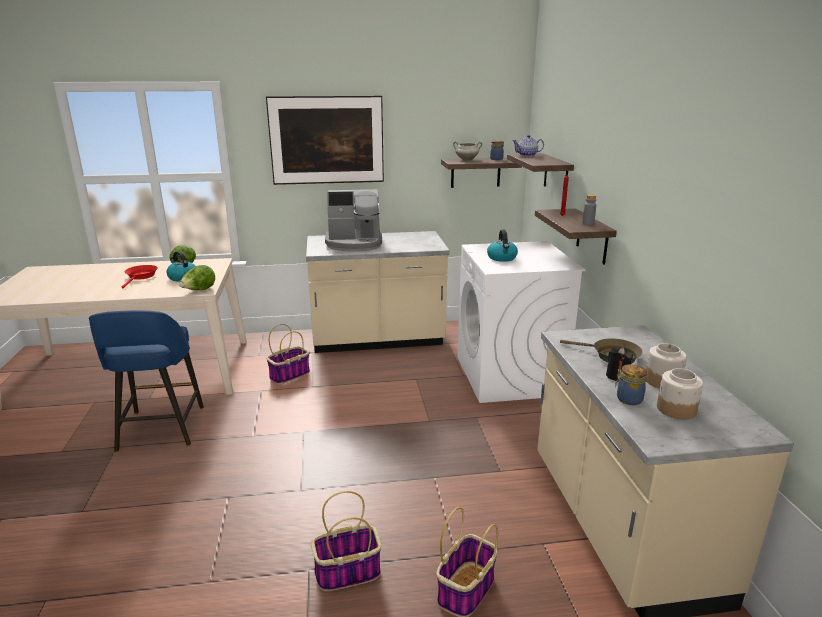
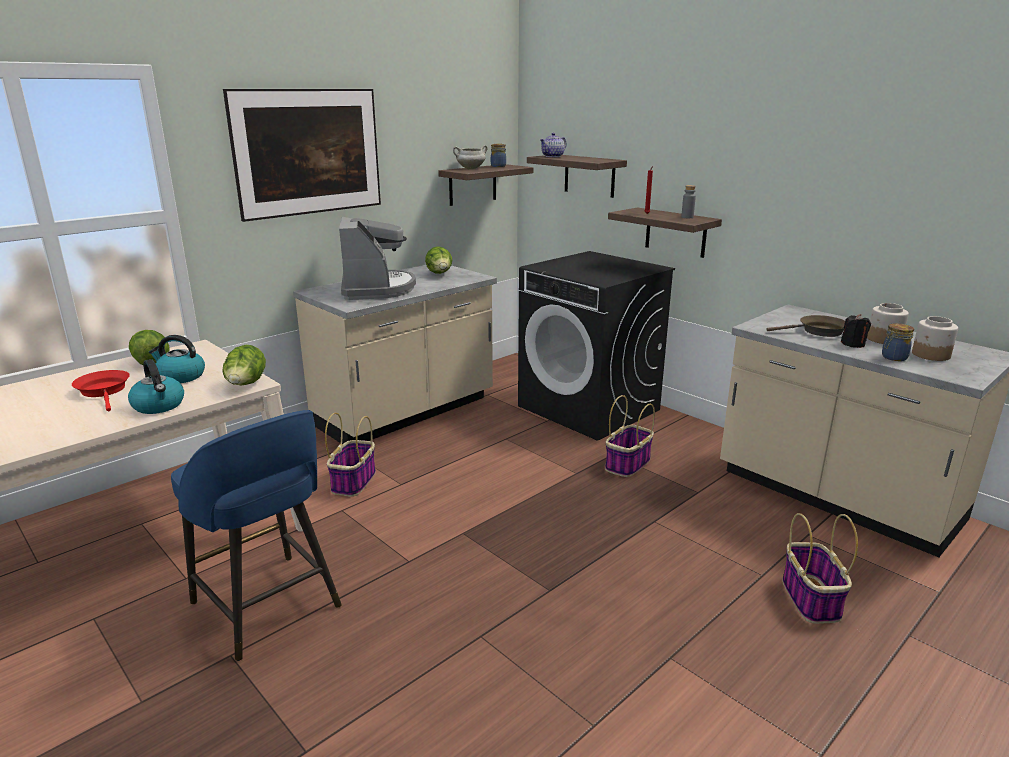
camera: 35 degrees left, 0 degrees up
(347, 573) = (705, 640): basket -> basket (627, 465)
(354, 243) = (377, 289): coffee machine -> coffee machine turned 60 degrees counterclockwise
(415, 240) = (440, 274): none -> lettuce
(502, 258) = (587, 271): kettle -> kettle (159, 406)
(509, 376) = (589, 408): white washing machine -> black washing machine

